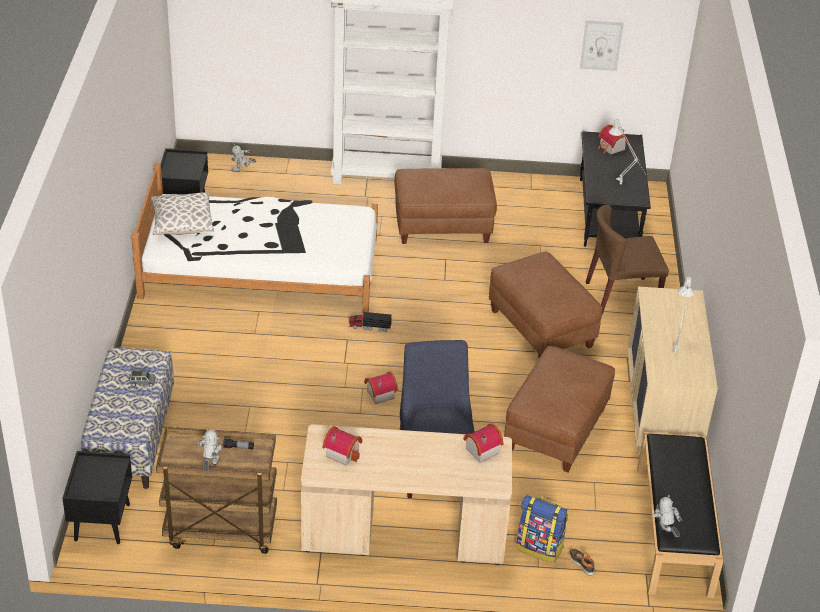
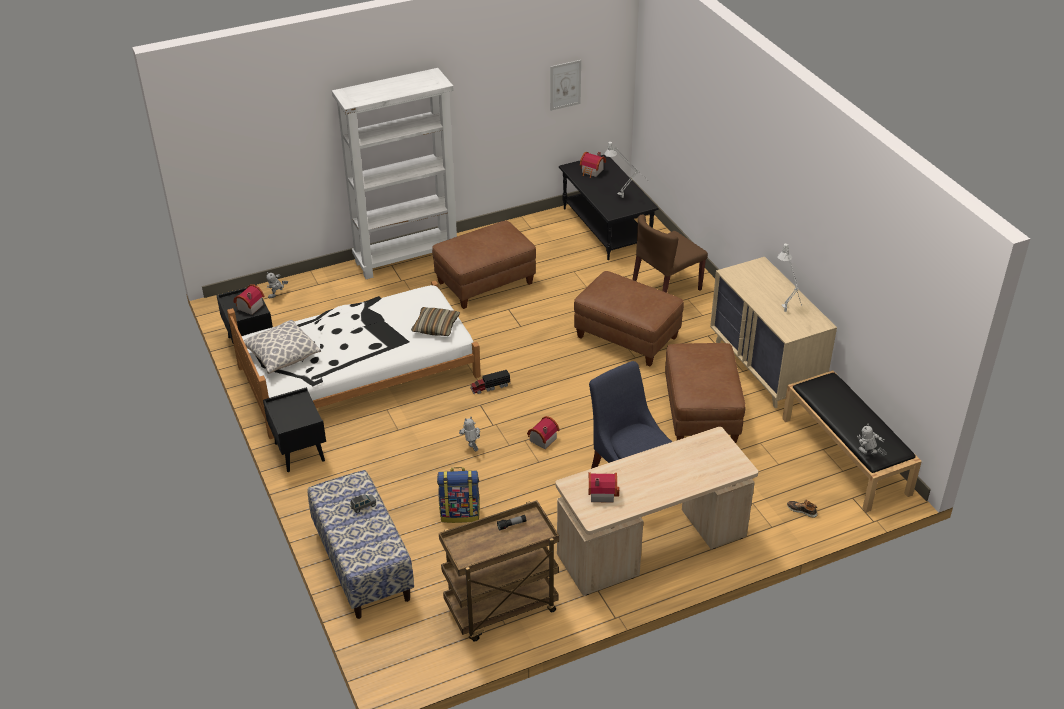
camera: 25 degrees left, 0 degrees up
(101, 522) = (392, 647): black nightstand -> black nightstand (299, 452)
(210, 467) = (502, 551): toy robot -> toy robot (471, 448)
(340, 247) = (435, 327): none -> pillow
(480, 450) = (706, 445): toy house -> toy house (248, 307)
(540, 547) = (761, 511): backpack -> backpack (460, 513)

